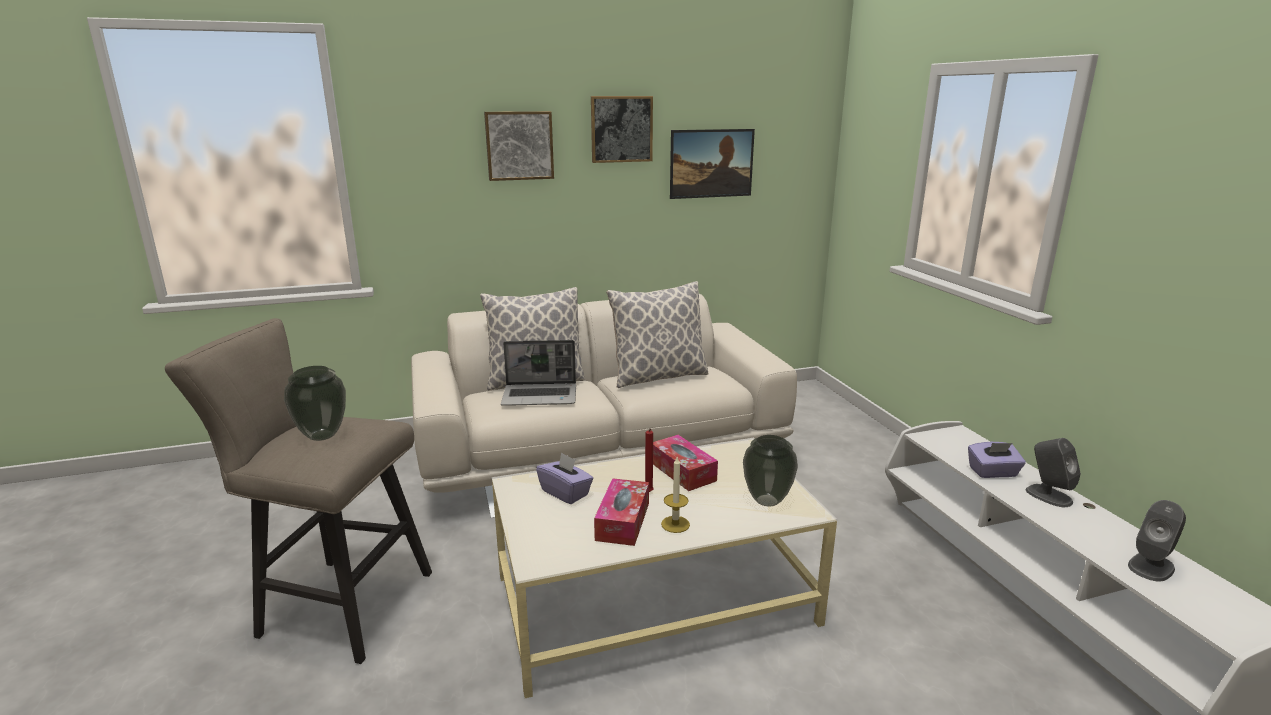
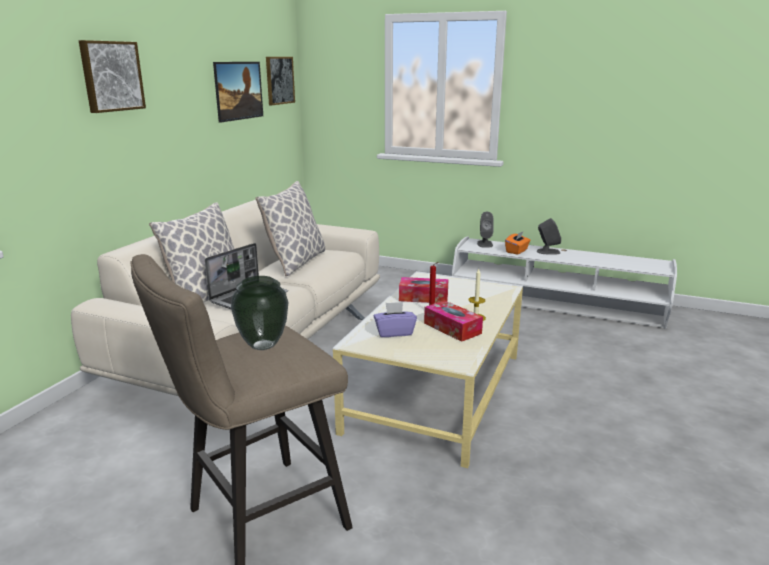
camera: 50 degrees left, 0 degrees up
(621, 129) = (182, 60): picture -> picture (279, 80)
(767, 501) = (486, 291): vase -> none
(993, 472) = (517, 251): purple tissue box -> orange tissue box
(1151, 566) = (614, 261): grey speaker -> grey speaker (485, 244)

